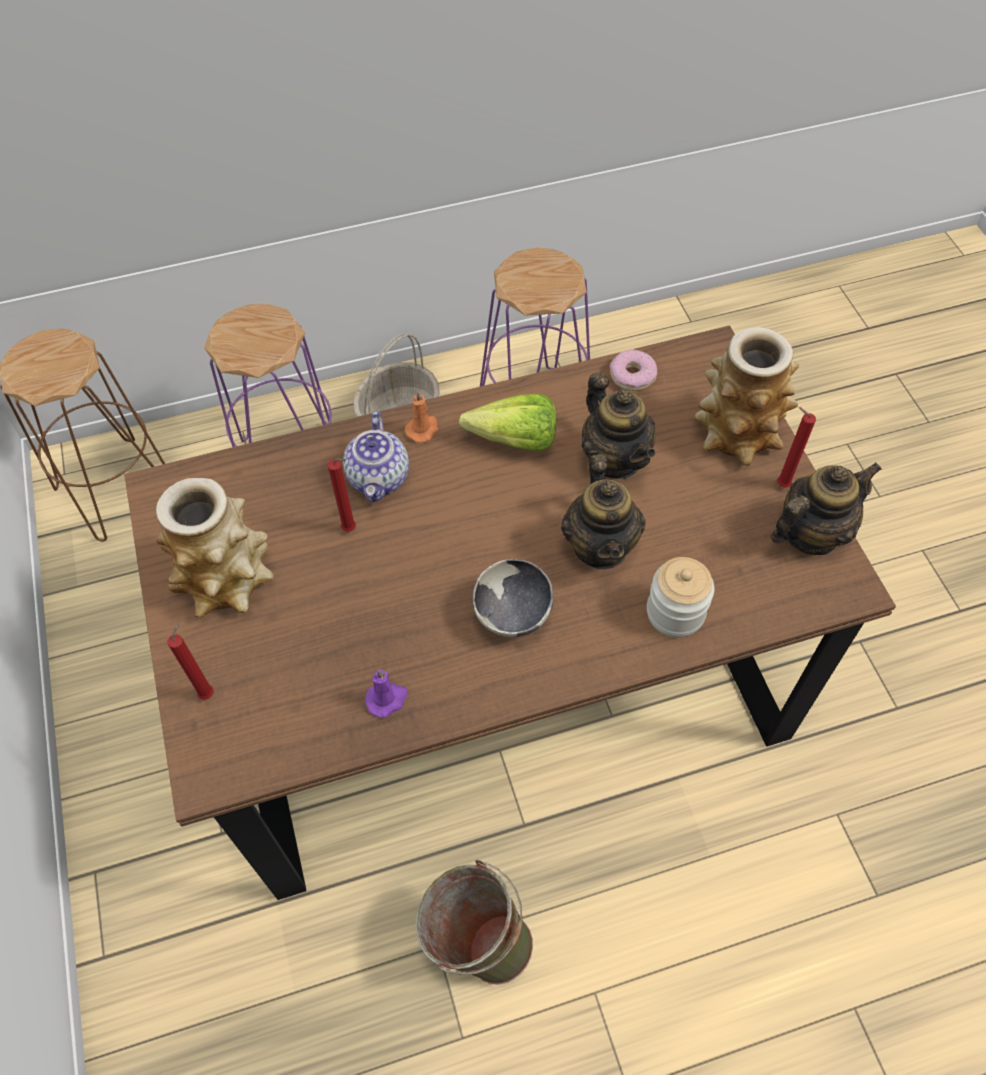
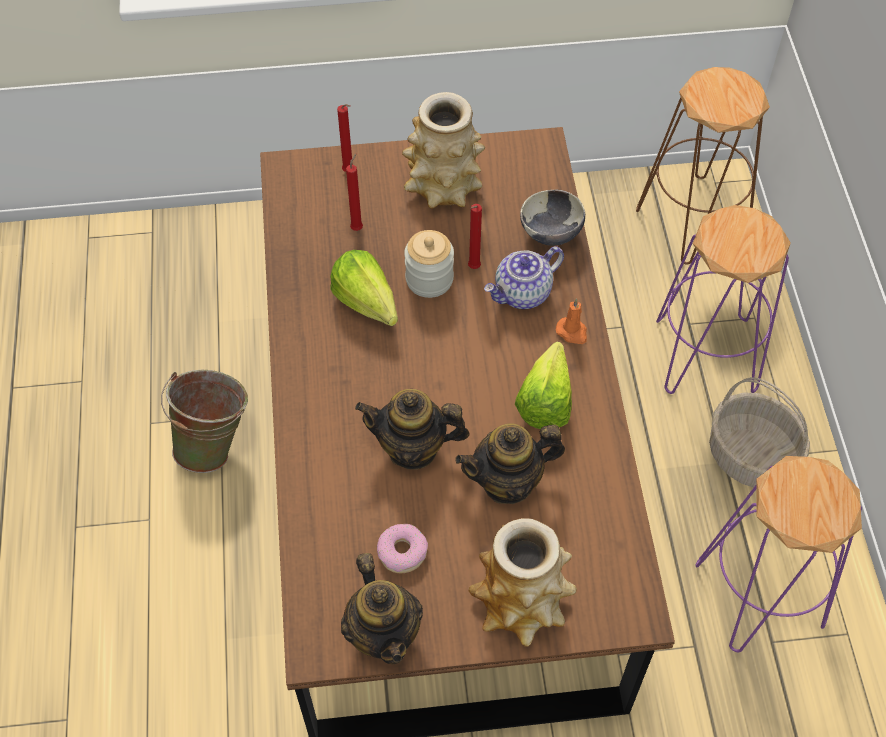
camera: 100 degrees right, 0 degrees up
(379, 478) = (522, 293): teapot -> teapot turned 45 degrees counterclockwise
(387, 699) = (312, 276): purple candle -> none
(426, 624) = (369, 308): none -> lettuce
(513, 614) = (362, 369): bowl -> bowl (550, 233)
(632, 375) = (612, 523): donut -> donut (402, 552)
(675, 612) = (331, 491): jar -> jar (429, 279)
(780, 484) = (447, 624): red candle -> red candle (358, 227)

